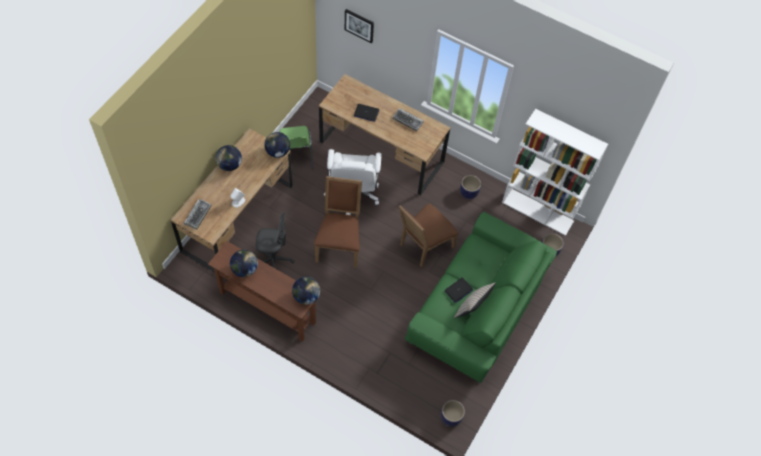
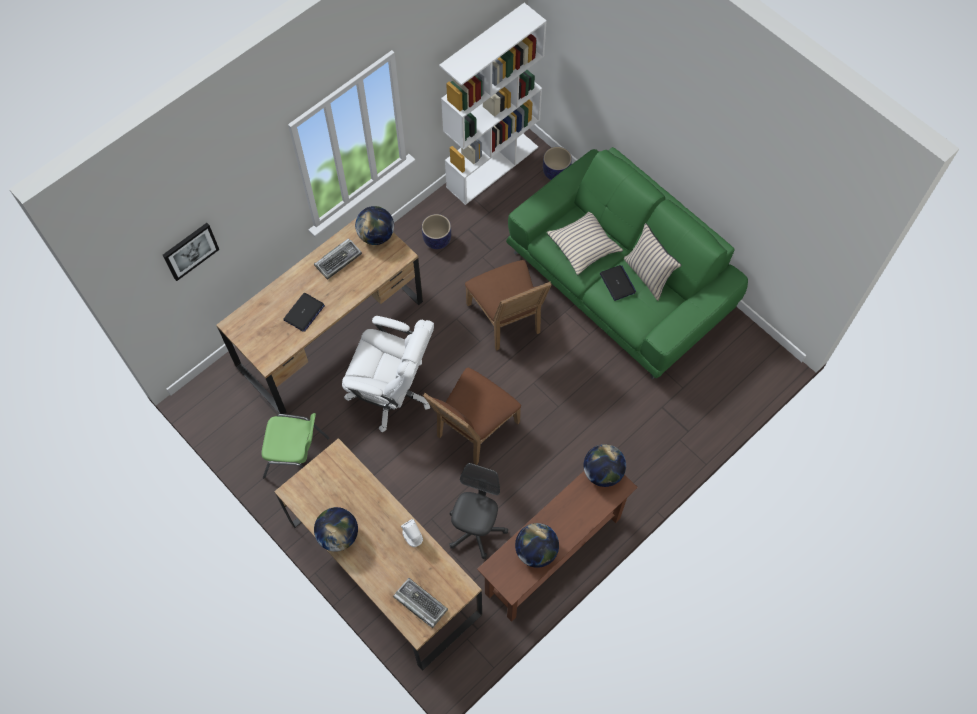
camera: 70 degrees left, 5 degrees up
(278, 152) = (336, 457): globe -> globe (376, 235)
(339, 244) = (473, 430): brown chair -> brown chair turned 75 degrees counterclockwise
(451, 417) = (768, 357): planter -> none
(480, 264) = (584, 245): none -> beige pillow

